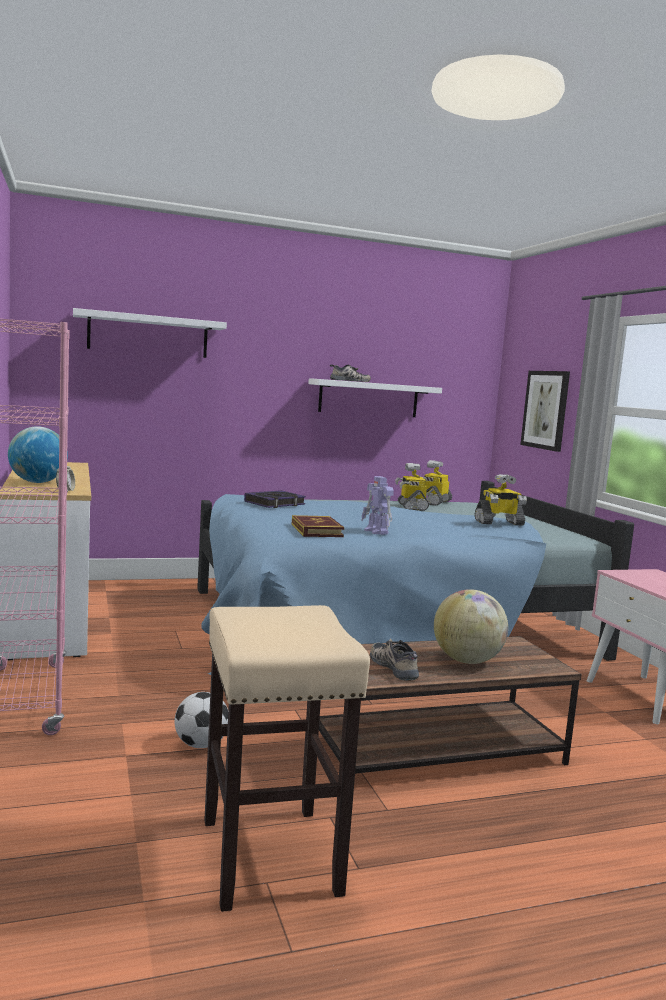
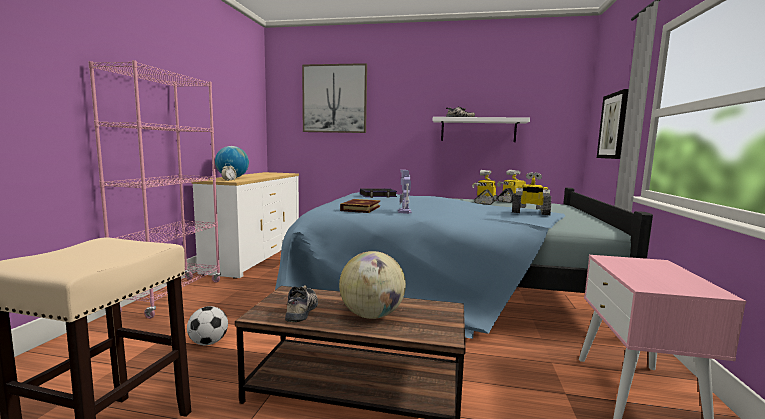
camera: 30 degrees right, 0 degrees up
(148, 335) = (334, 99): white shelf -> picture

